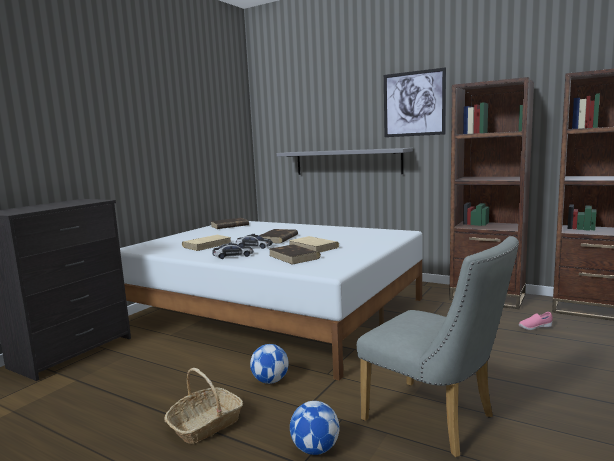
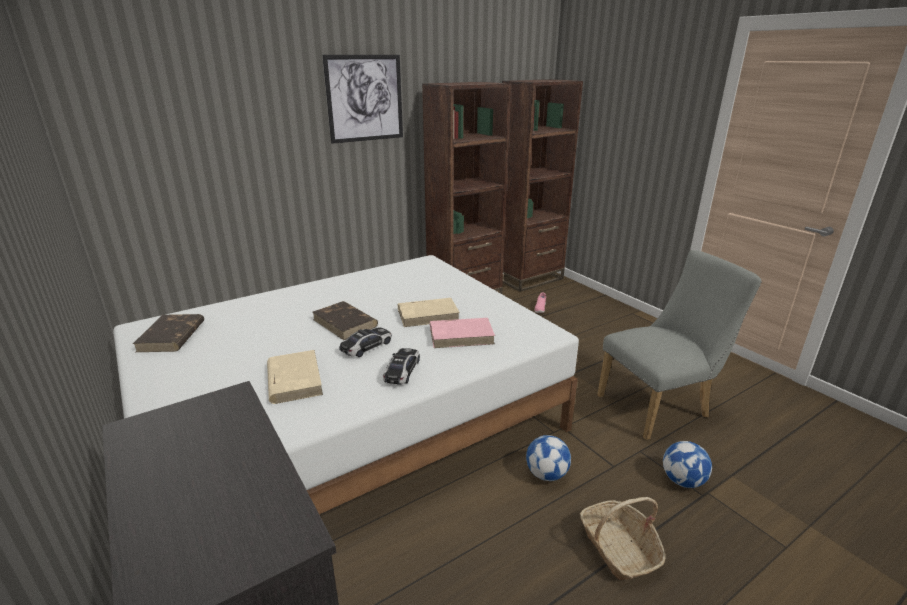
camera: 65 degrees left, 15 degrees up
(294, 257) = (462, 335): brown book -> pink book
(347, 162) = (278, 182): grey shelf -> none

